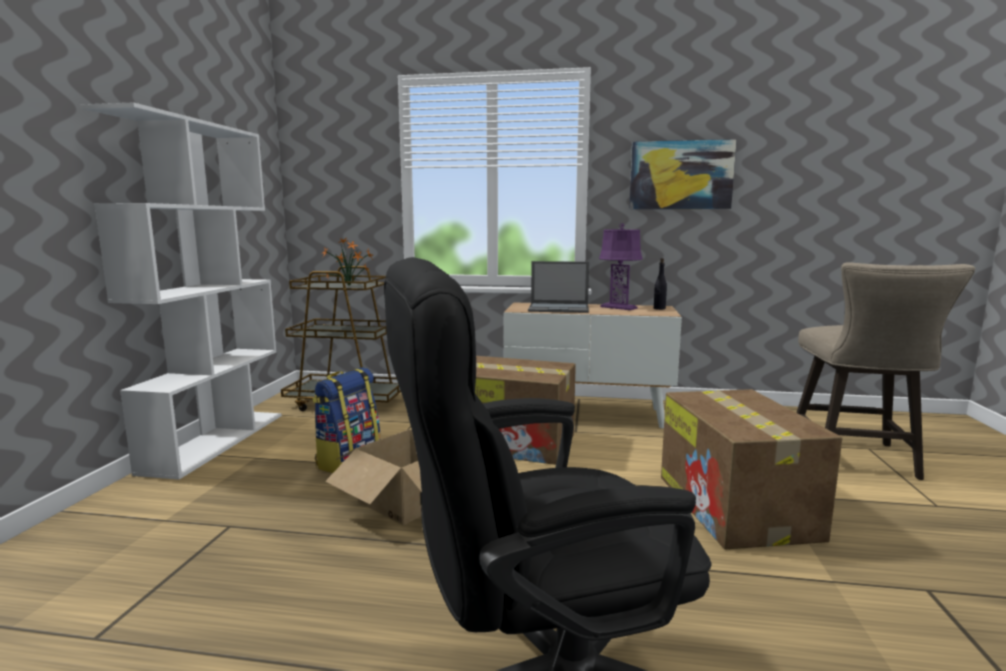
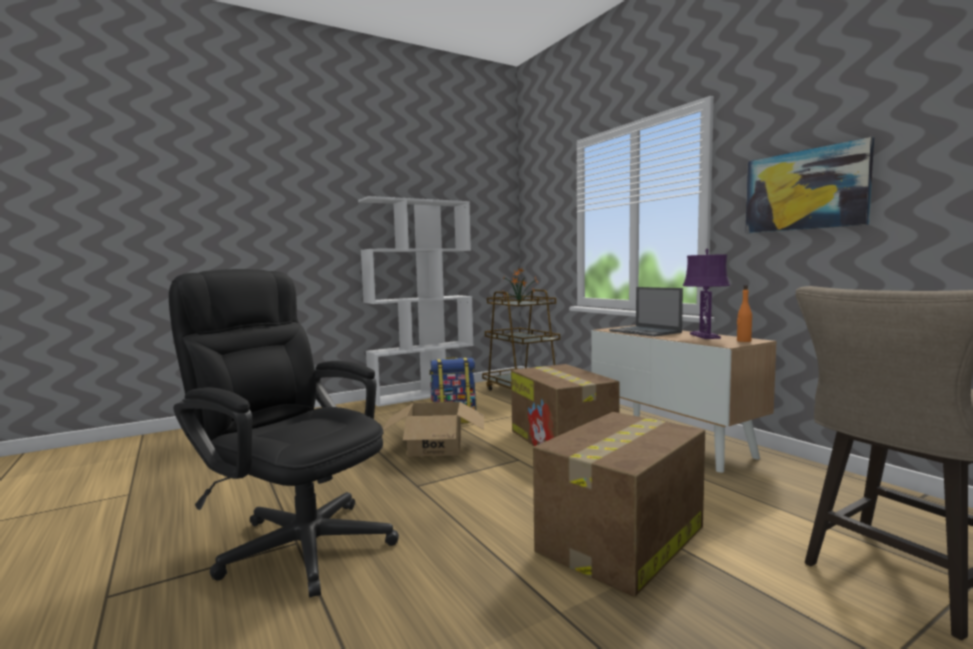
camera: 50 degrees right, 5 degrees down
(659, 308) = (743, 341): black bottle -> orange bottle

